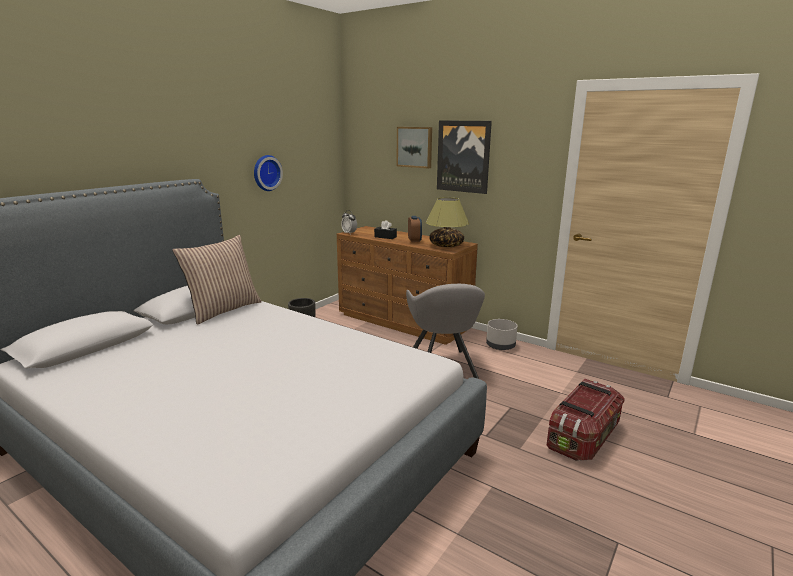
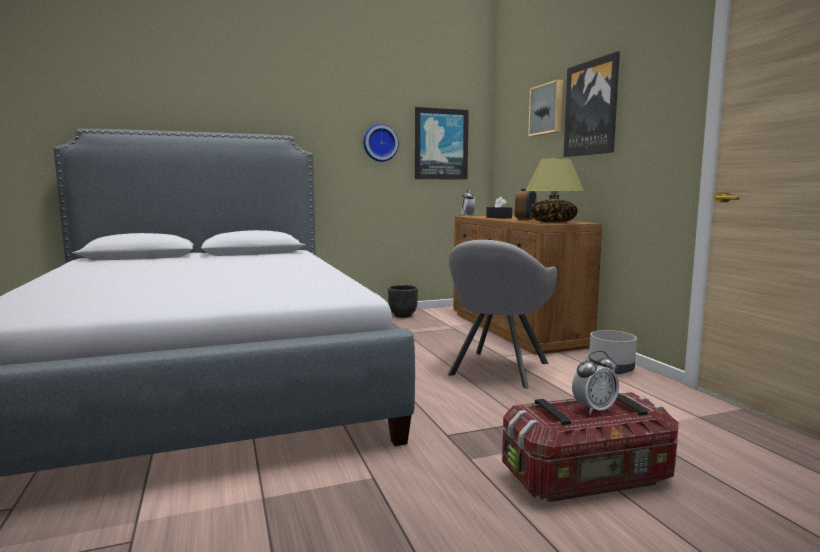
camera: 35 degrees right, 10 degrees down
(223, 310) = (270, 254): pillow -> none
(311, 167) = (441, 144): none -> picture
(585, 398) = (594, 409): none -> alarm clock

